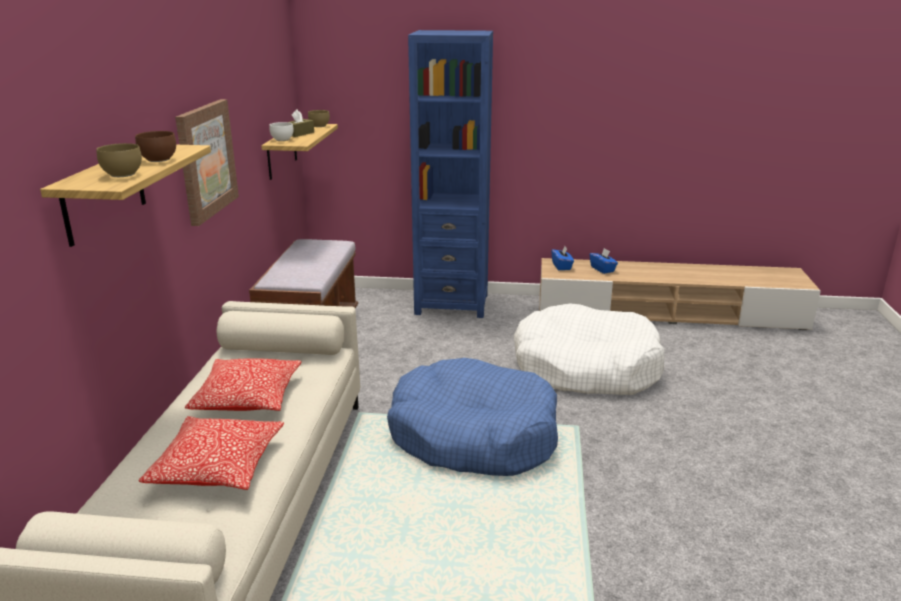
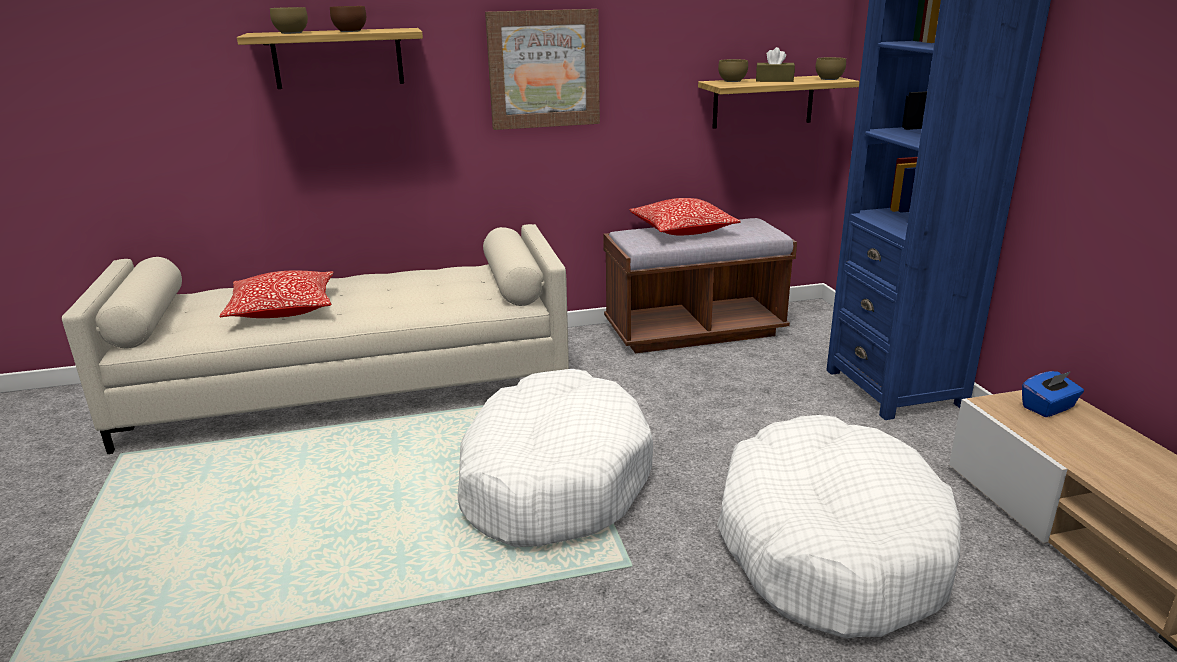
camera: 70 degrees right, 0 degrees up
(248, 398) = (404, 293): pillow -> pillow (682, 230)
(283, 140) = (733, 81): white bowl -> brown bowl
(473, 435) = (552, 479): blue dog bed -> white dog bed
(602, 269) = (1108, 450): blue tissue box -> none

